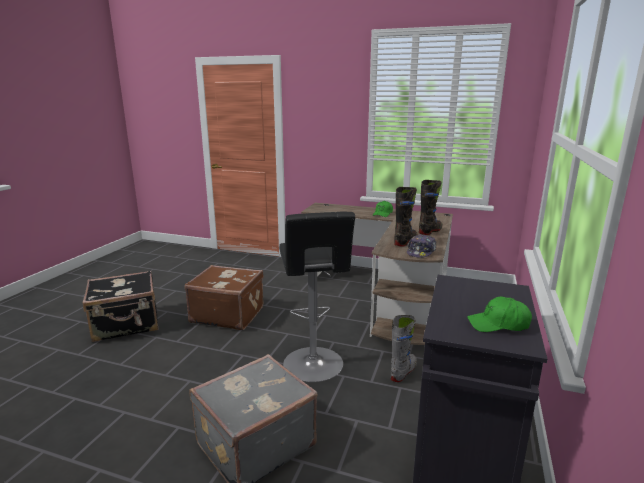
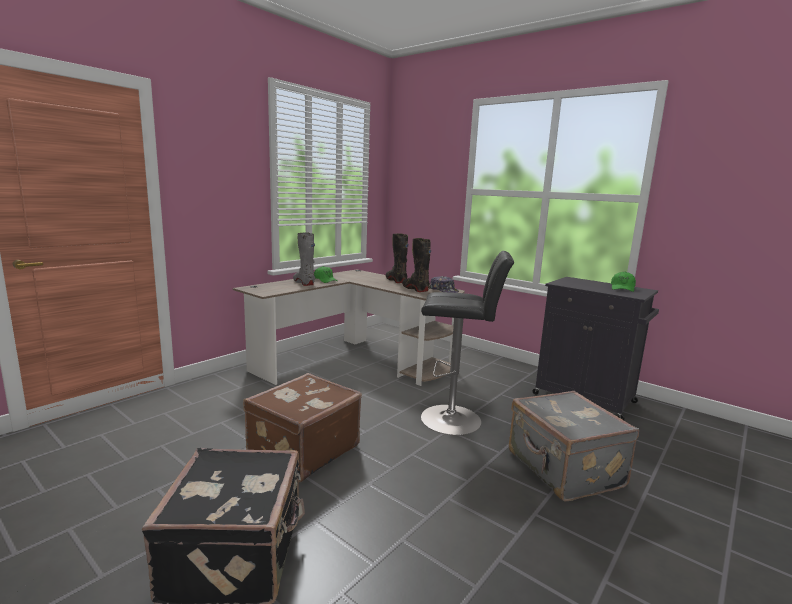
camera: 70 degrees left, 5 degrees down
(403, 371) = (480, 387): grey boot -> grey boot (304, 283)

